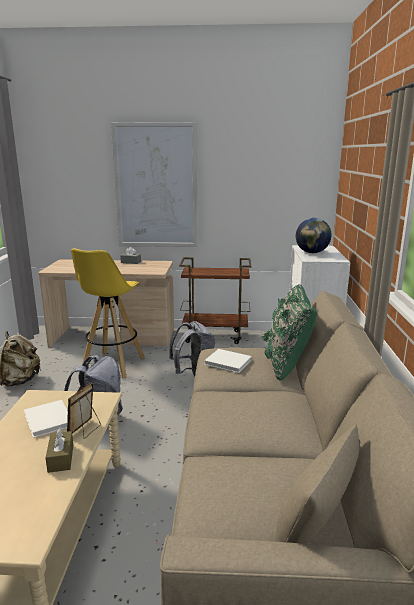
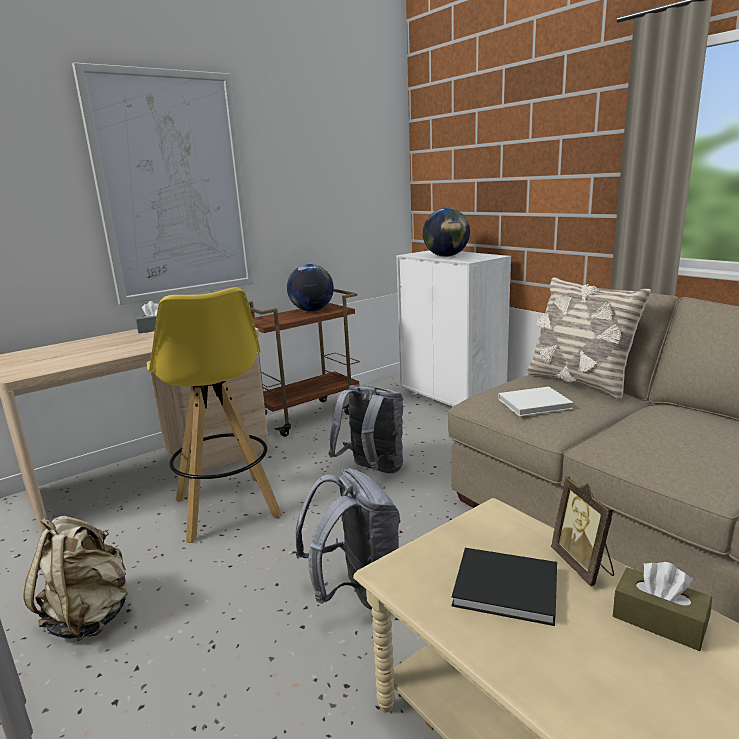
camera: 40 degrees left, 0 degrees up
(48, 420) = (509, 588): white book -> black book
(226, 271) = (312, 310): none -> globe
(285, 363) = (578, 383): green pillow -> beige pillow

